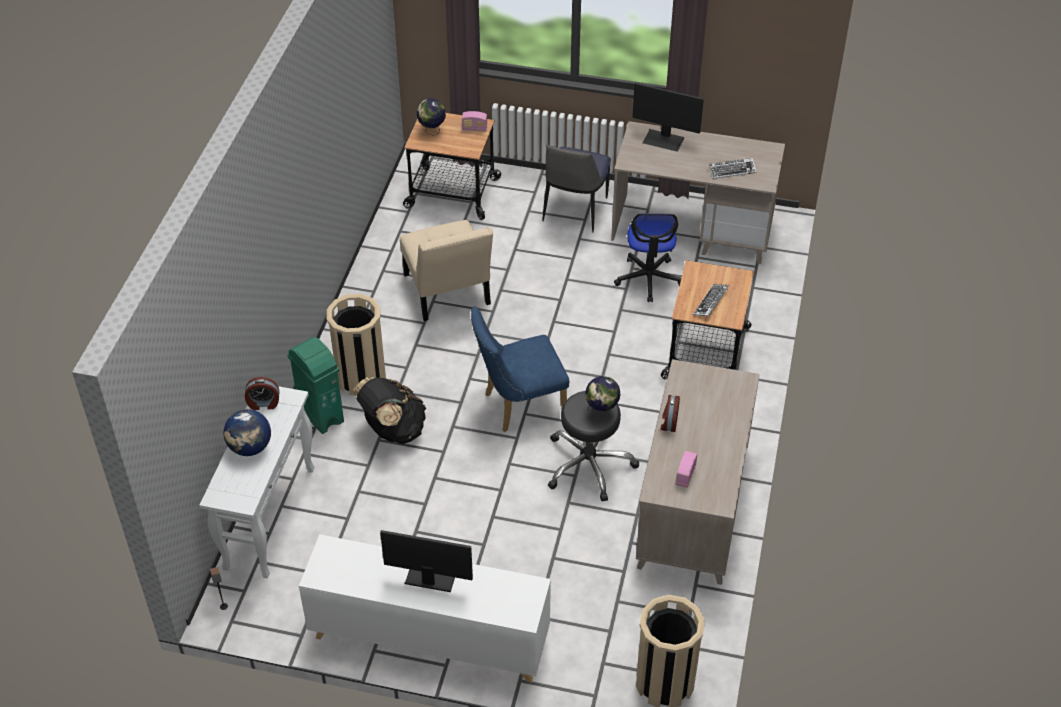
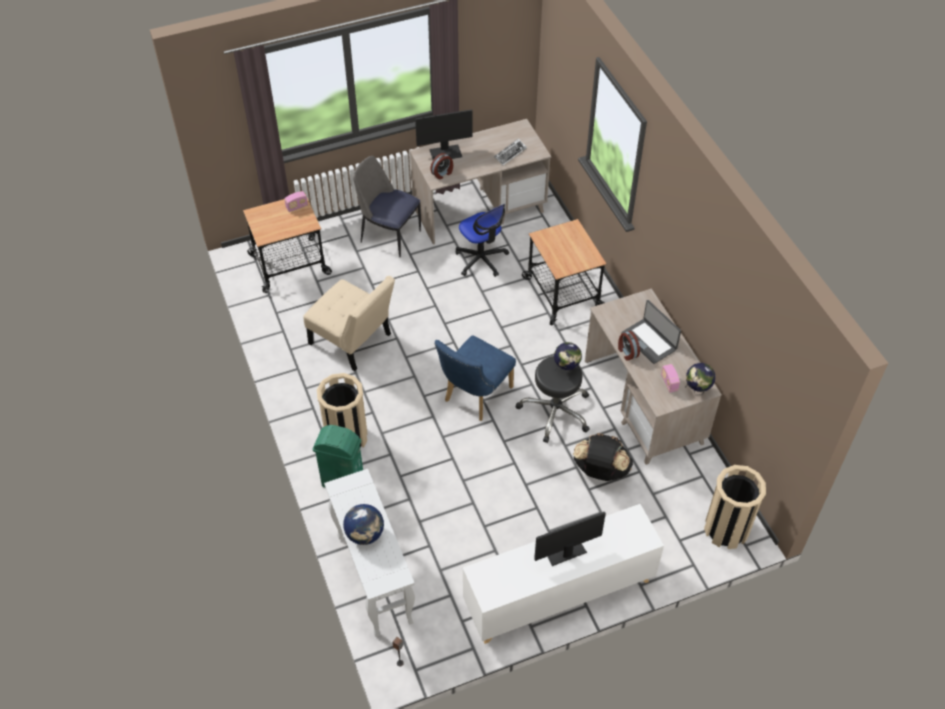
camera: 35 degrees left, 5 degrees up
(263, 404) = (344, 496): alarm clock -> alarm clock (442, 173)
(392, 430) = (403, 463): black backpack -> black backpack (600, 470)
(432, 131) = (267, 223): globe -> globe (697, 390)
(574, 211) = (389, 235): chair -> chair turned 135 degrees clockwise
(705, 424) = (649, 341): none -> laptop
(711, 303) = (571, 255): keyboard -> none

